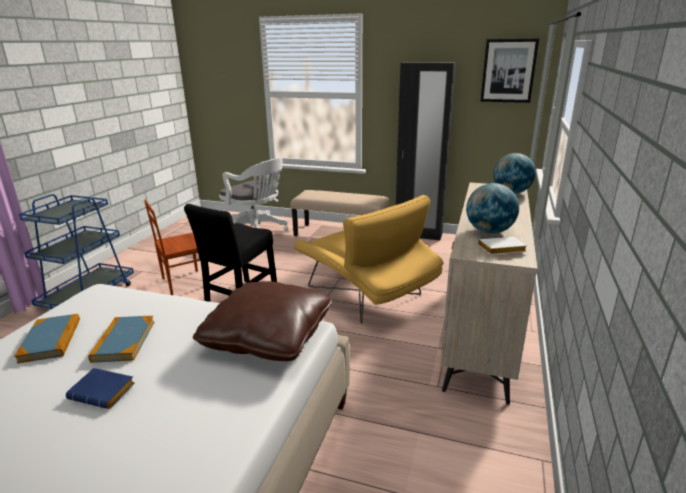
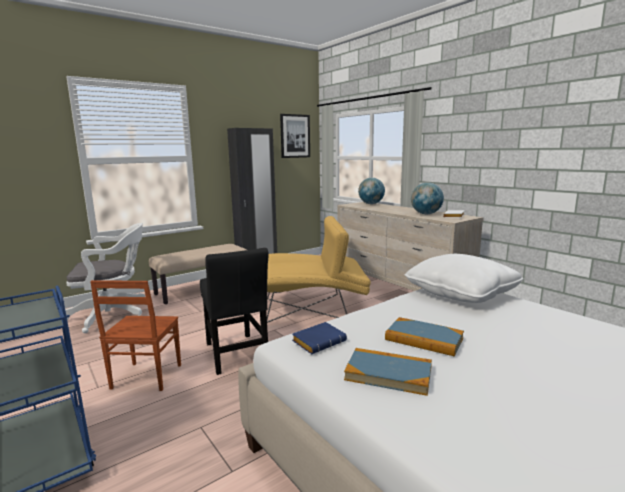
camera: 55 degrees left, 10 degrees down
(104, 392) = (513, 352): blue book -> blue book (319, 341)
(268, 336) = (461, 294): brown pillow -> white pillow

